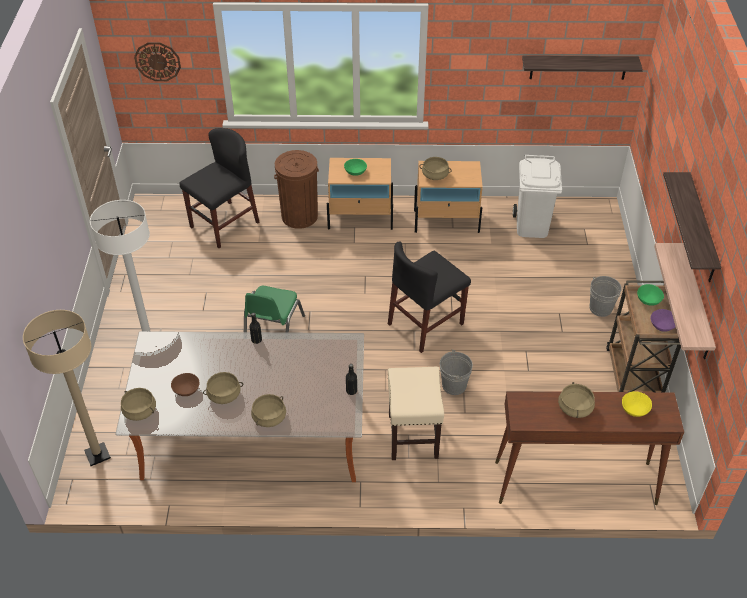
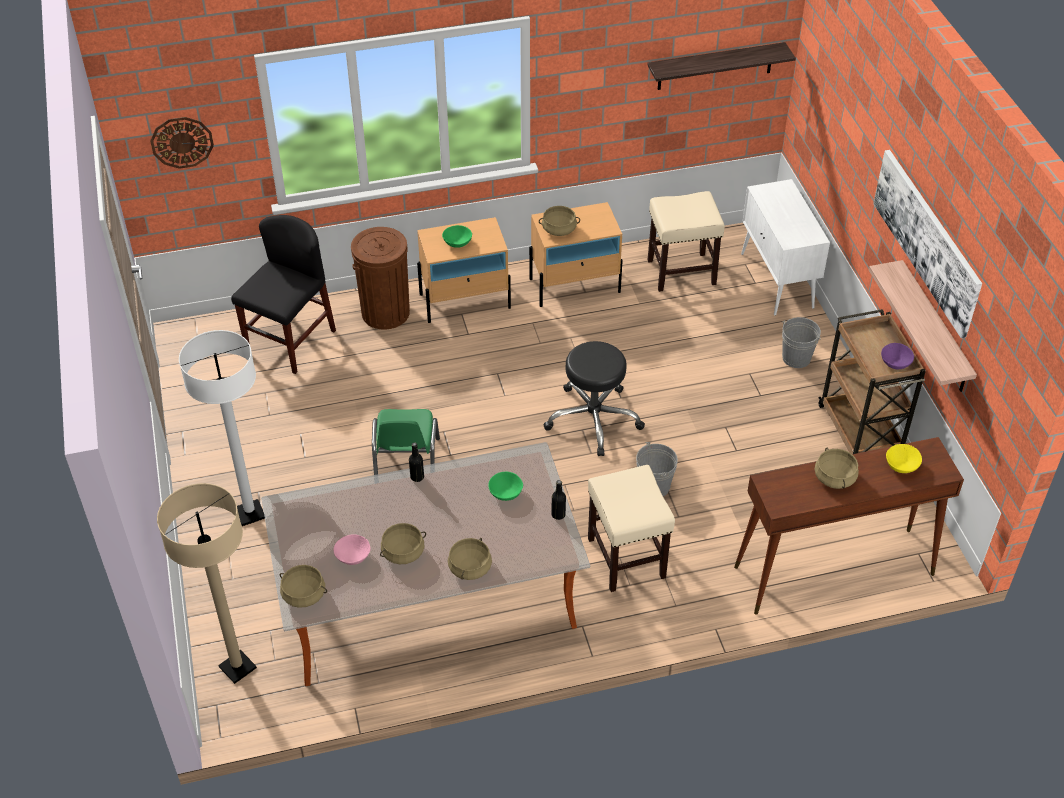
camera: 15 degrees left, 0 degrees up
(186, 390) = (353, 557): brown bowl -> pink bowl
(425, 324) = (594, 418): black chair -> black stool
(531, 226) = (680, 272): white trash can -> beige stool
(605, 246) = (777, 281): none -> white cabinet
(648, 300) = (870, 336): green bowl -> green bowl (505, 493)
(701, 229) = (927, 240): shelf -> picture

